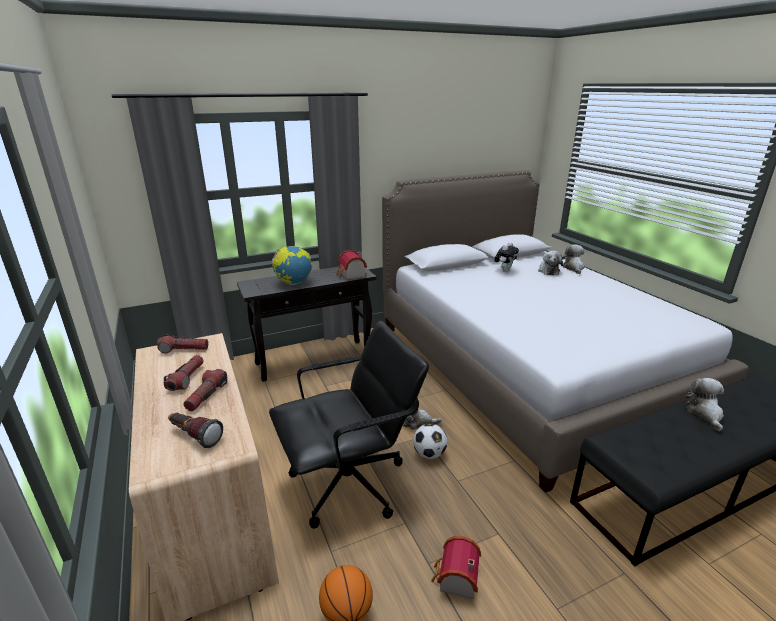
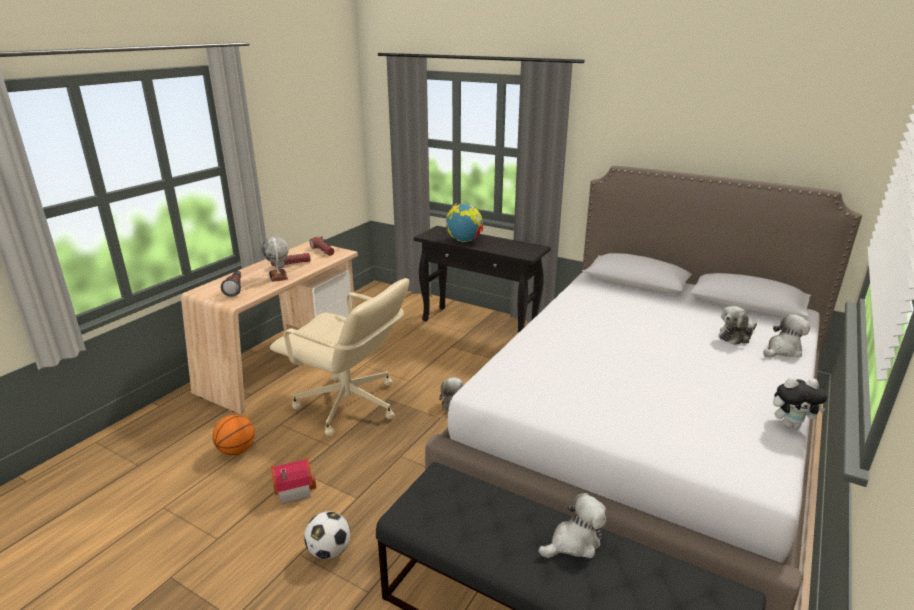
camera: 55 degrees right, 0 degrees up
(206, 395) = (278, 276): flashlight -> globe
(350, 484) = (349, 405): black office chair -> beige office chair
(351, 275) = (516, 252): toy house -> none
(429, 454) = (419, 429): football -> football (329, 551)
(504, 270) = (681, 312): plush toy -> plush toy (791, 424)

